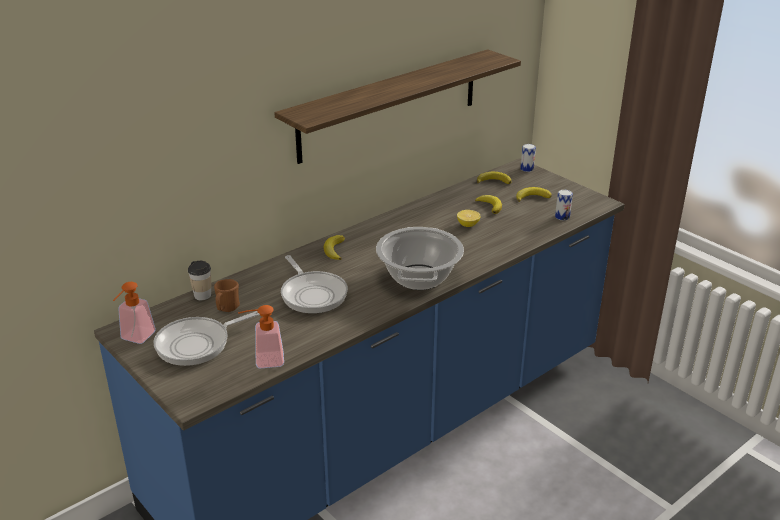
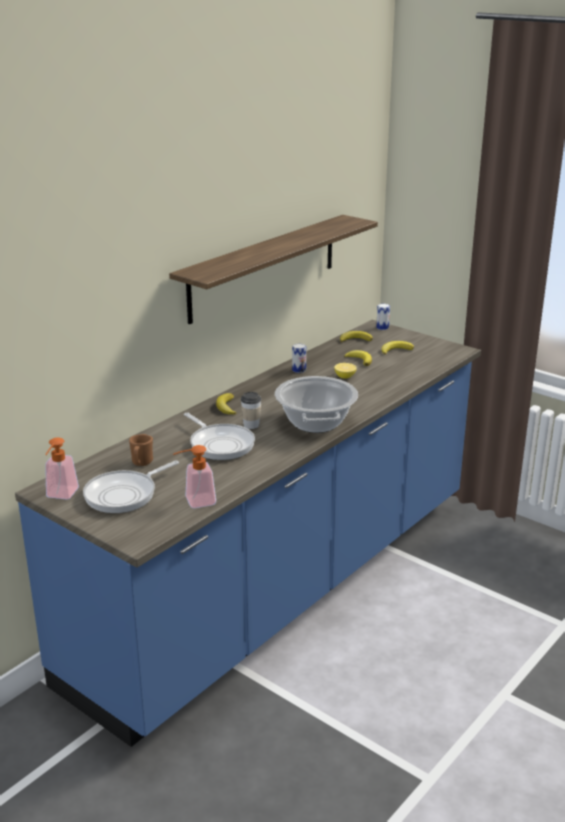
camera: 10 degrees left, 5 degrees down
(202, 295) = (112, 454): cup -> cup (251, 425)
(562, 217) = (429, 364): can -> can (299, 370)

